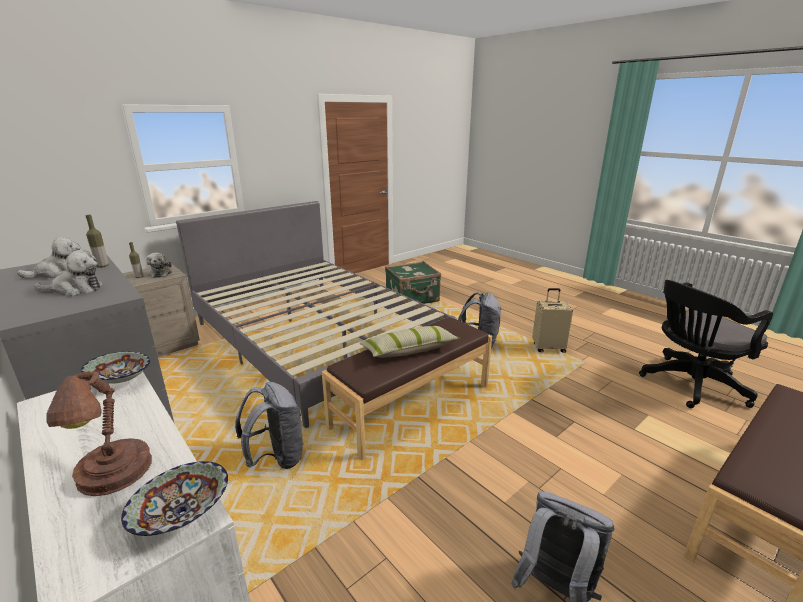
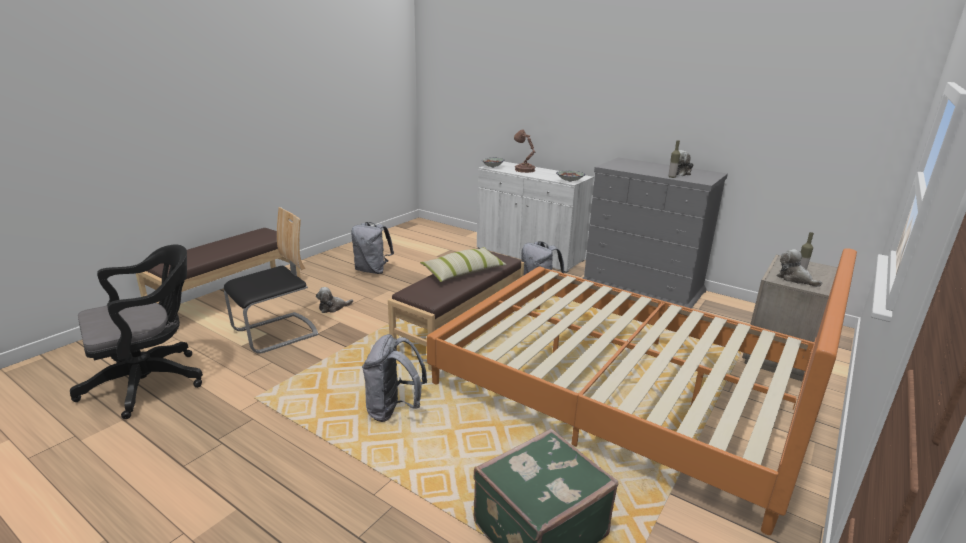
camera: 165 degrees right, 0 degrees up
(75, 289) = (640, 167): plush toy -> plush toy (333, 308)
(316, 339) = (620, 390): grey bed -> orange bed
(548, 348) = (291, 417): beige suitcase -> none
(623, 428) = (276, 333): none -> chair

